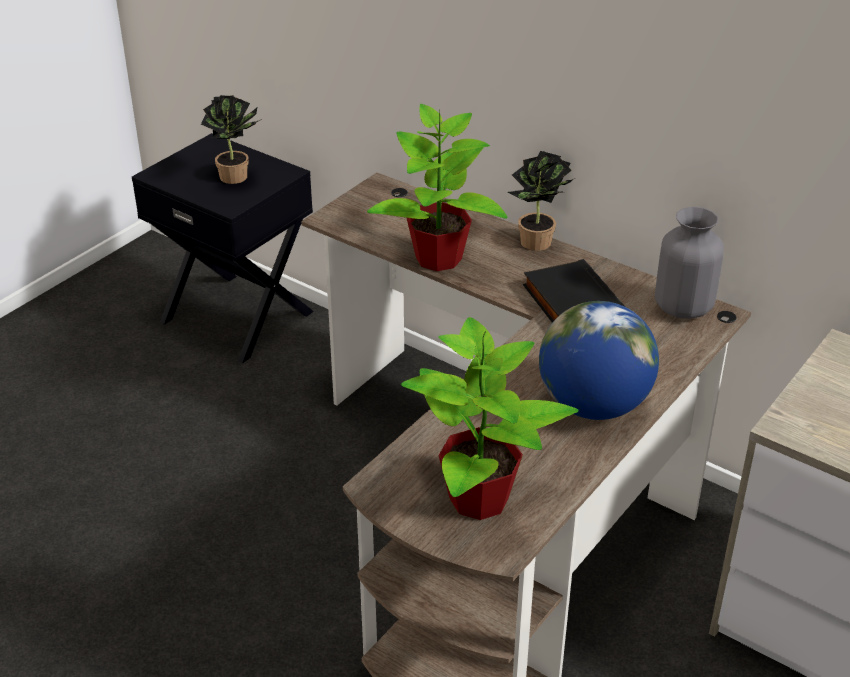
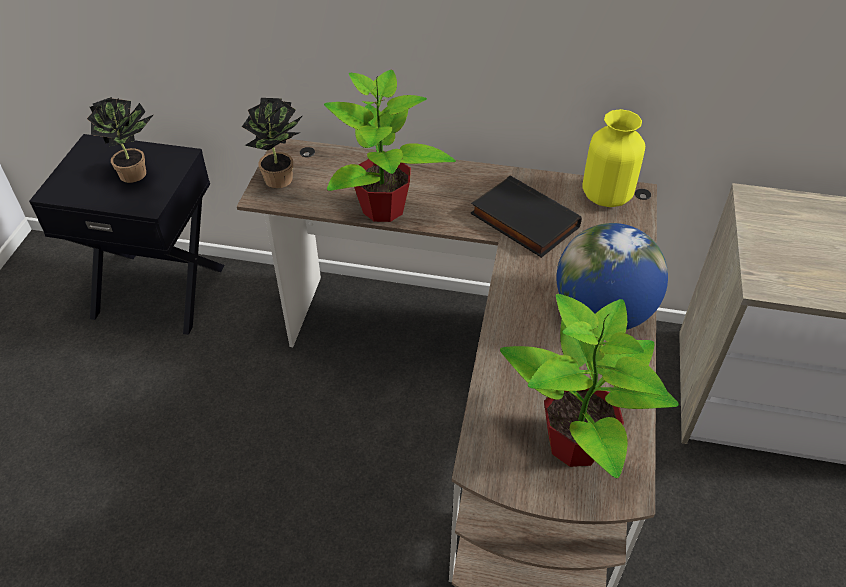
camera: 25 degrees left, 10 degrees up
(538, 244) = (457, 170): potted plant -> potted plant (282, 181)
(683, 307) = (606, 195): grey vase -> yellow vase

